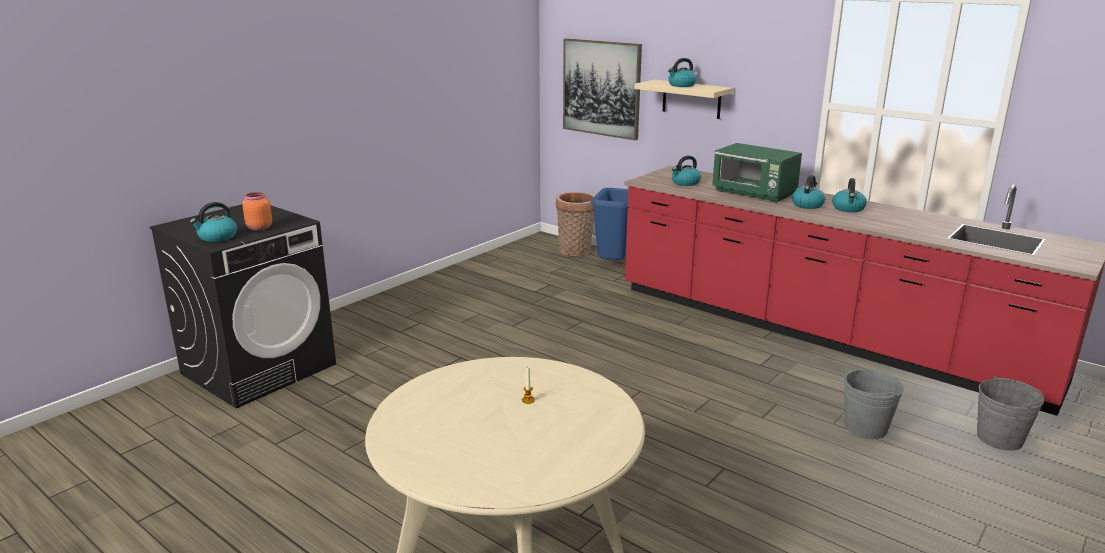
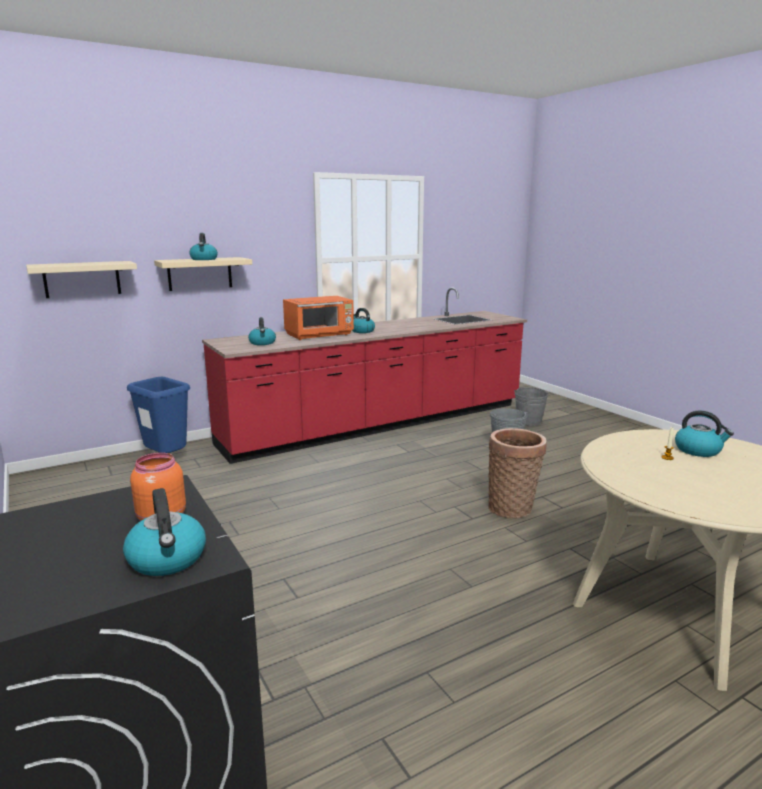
camera: 70 degrees left, 5 degrees down
(575, 251) = (102, 468): basket -> basket (512, 508)
(601, 88) = (82, 279): picture -> beige shelf
(754, 194) = (320, 335): green microwave -> orange microwave
(848, 209) = (381, 327): kettle -> kettle (698, 450)

